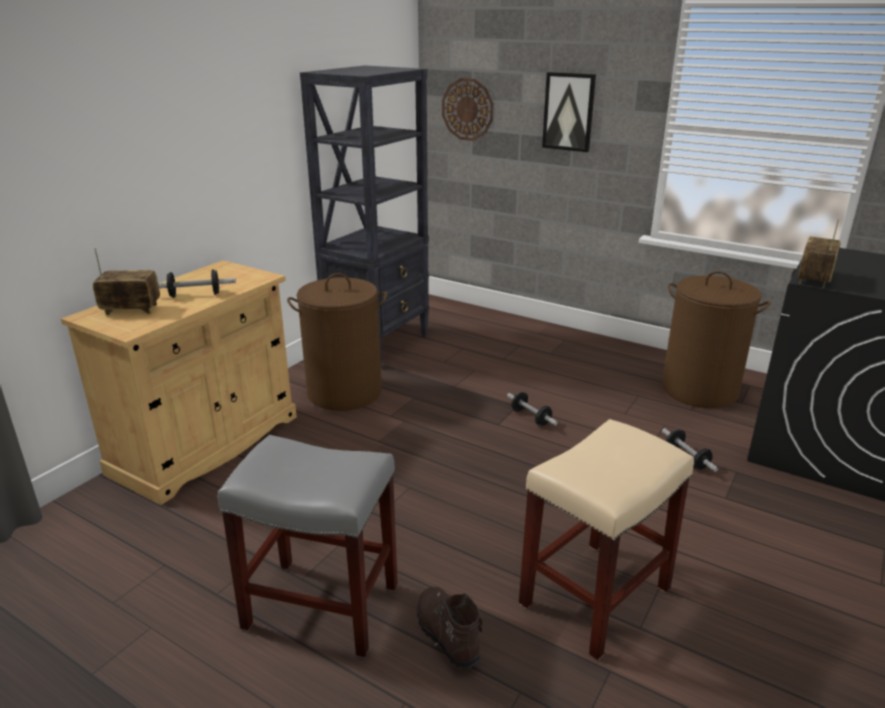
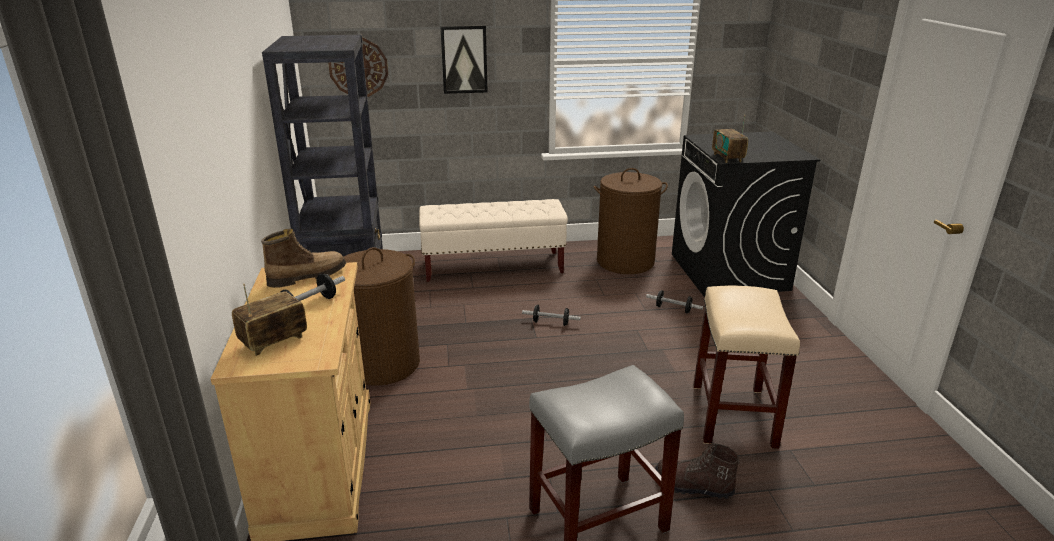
camera: 40 degrees left, 0 degrees up
(235, 275) = (307, 276): none -> boot
(548, 347) = (493, 267): none -> beige bench

